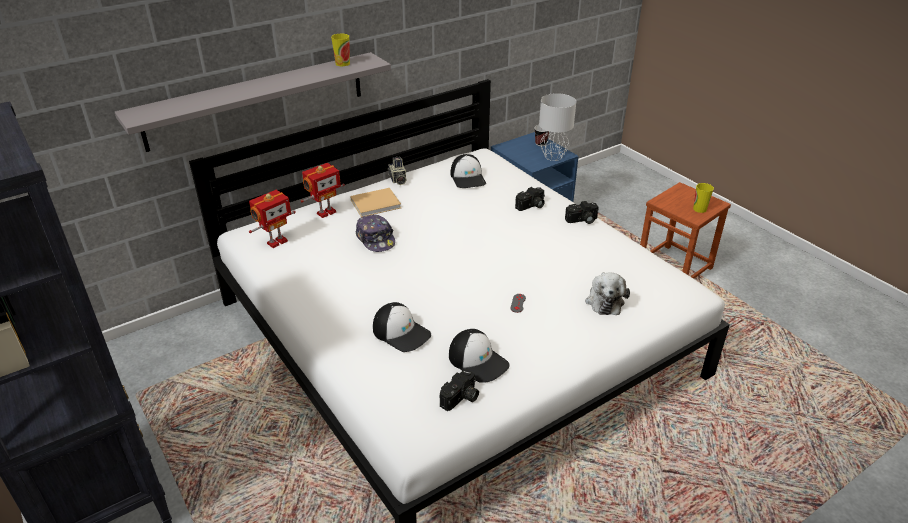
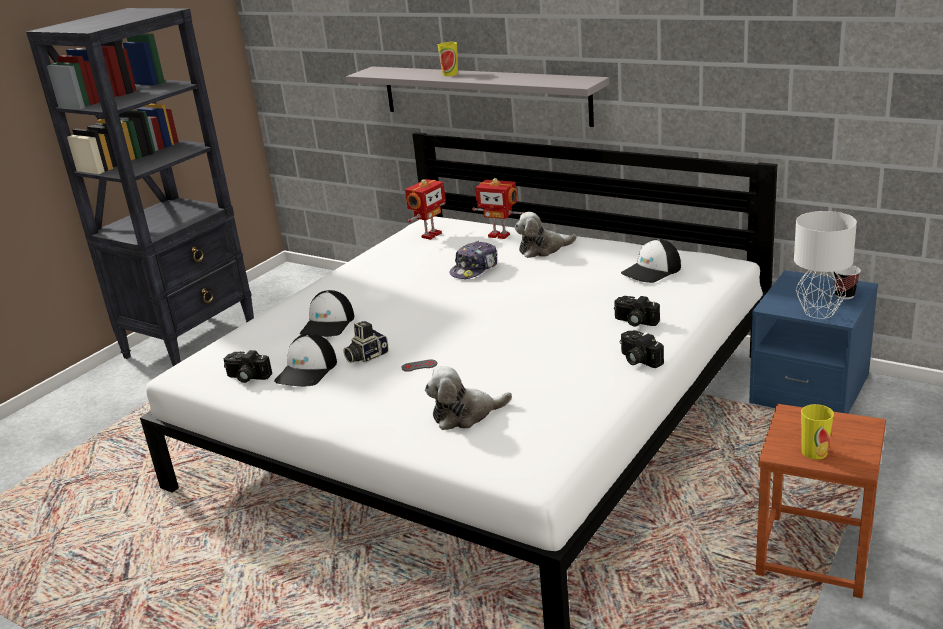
camera: 70 degrees right, 10 degrees down
(276, 242) = (430, 235): toy robot -> toy robot turned 75 degrees counterclockwise
(342, 63) = (560, 78): cup -> cup (450, 74)
(377, 203) = (543, 249): beige book -> plush toy
(397, 180) = (603, 243): camera -> camera (366, 356)

